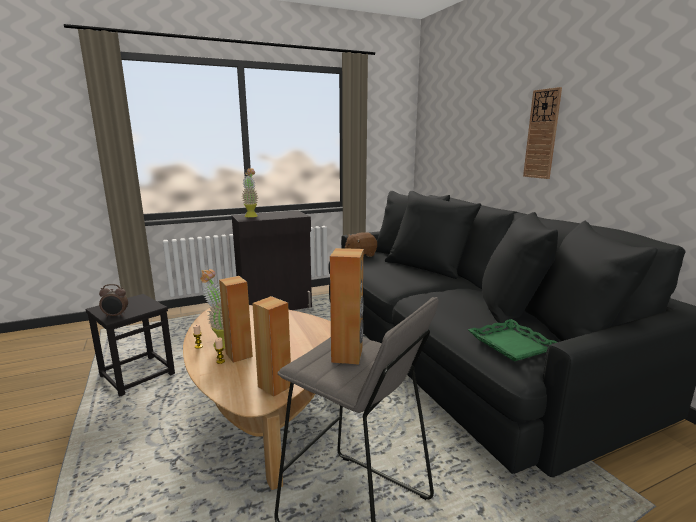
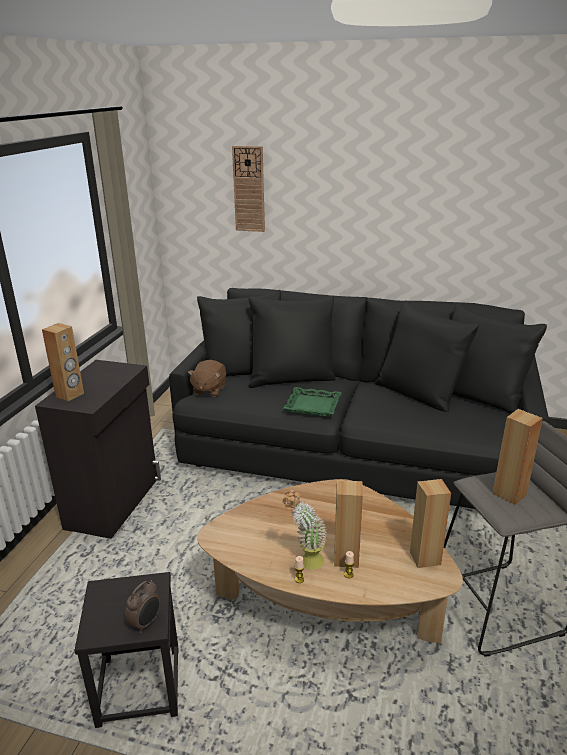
camera: 50 degrees left, 10 degrees up
(251, 215) = (70, 395): potted plant -> brown speaker
(511, 345) = (482, 426): green tray -> green tray (312, 406)
(542, 134) = (367, 216): wall clock -> wall clock (249, 189)

